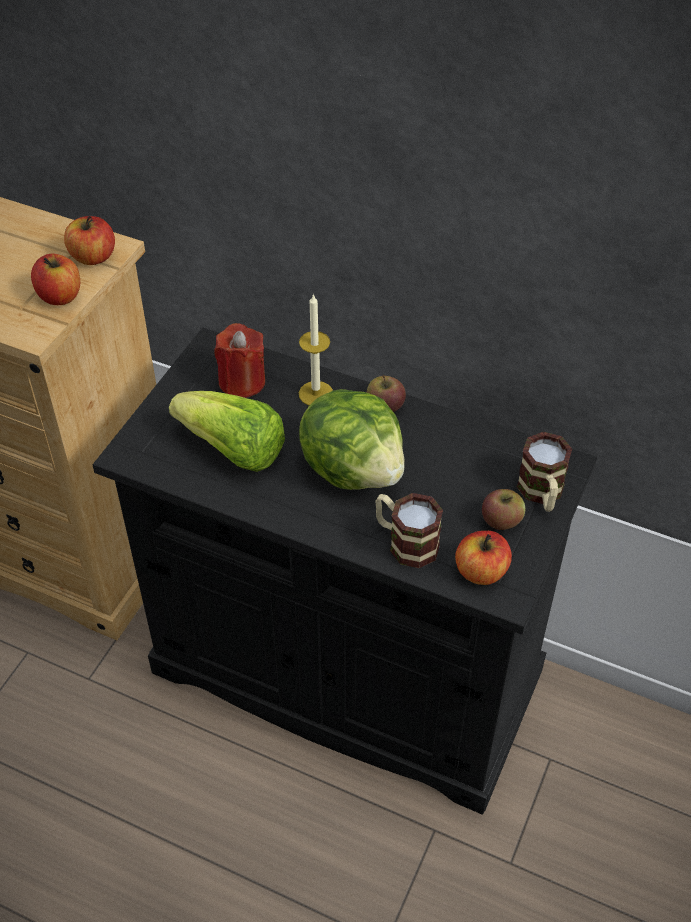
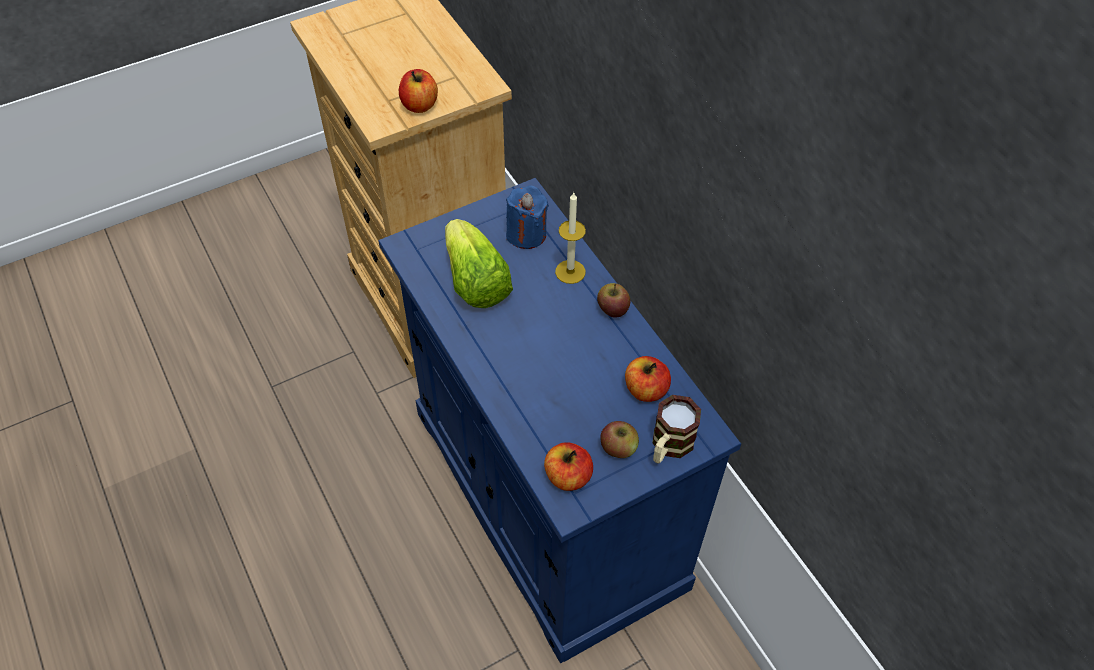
camera: 35 degrees right, 5 degrees up
(93, 257) = (466, 86): apple -> apple (645, 390)
(242, 382) = (526, 234): red candle -> blue candle
(346, 673) = (546, 498): black cabinet -> blue cabinet
(354, 469) = (546, 344): lettuce -> none
(405, 542) = (533, 421): mug -> none

